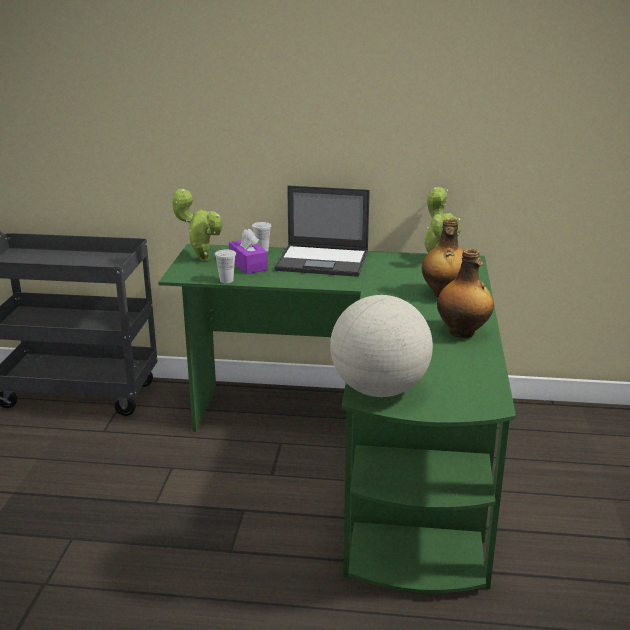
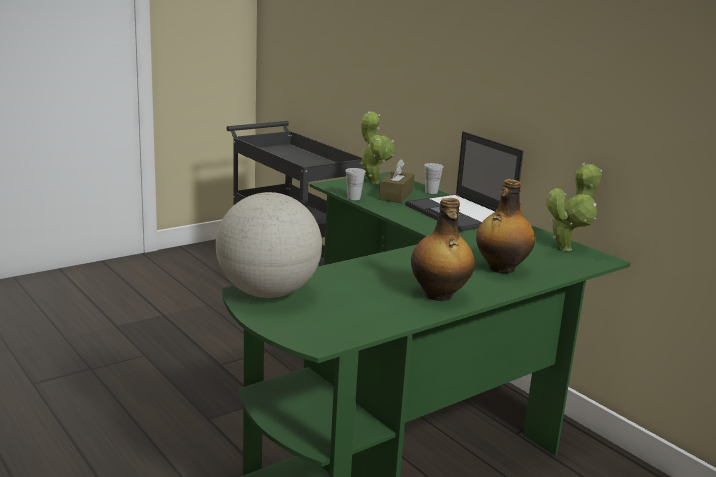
camera: 45 degrees right, 5 degrees down
(248, 264) = (396, 195): purple tissue box -> brown tissue box

